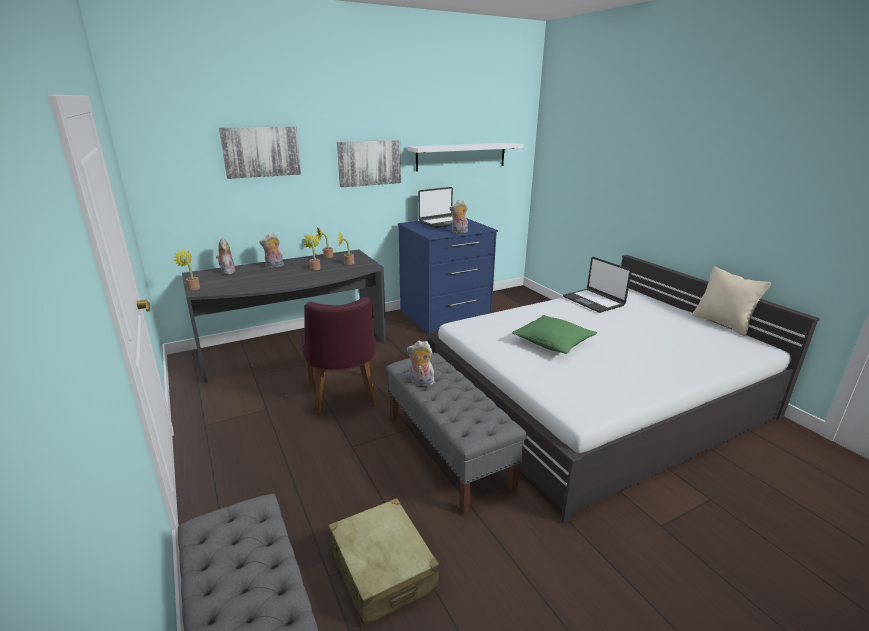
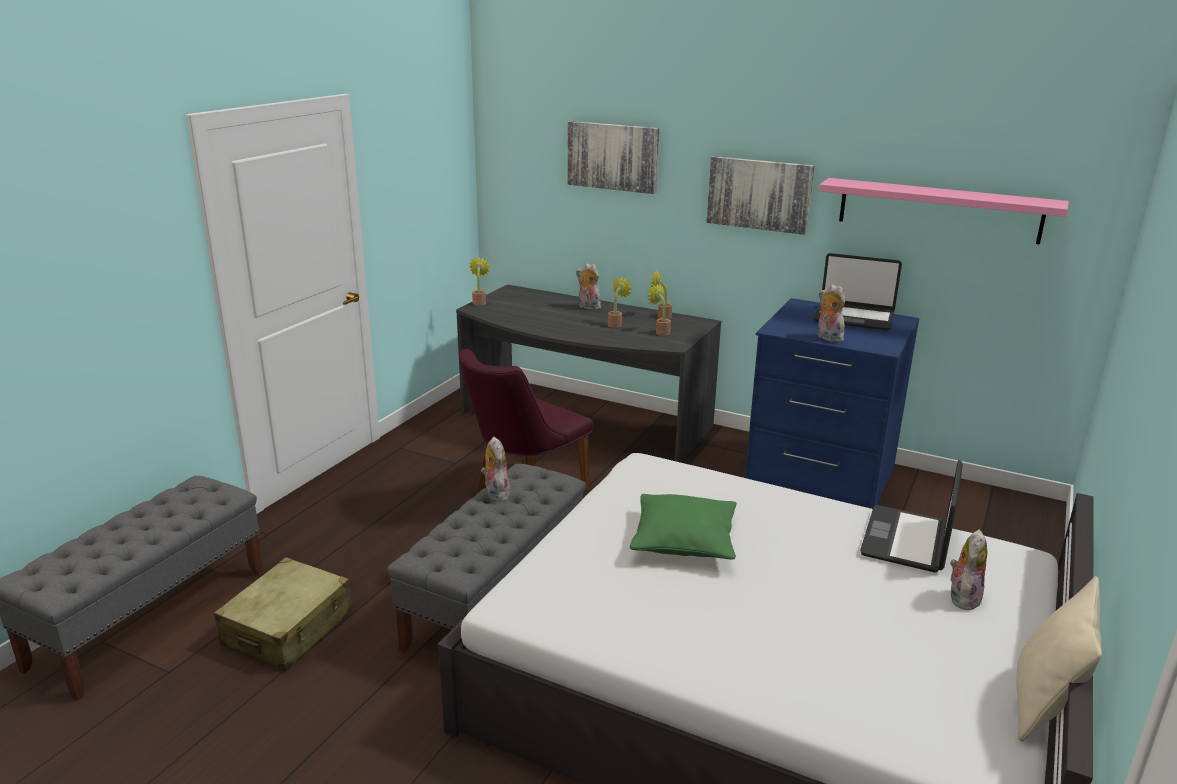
camera: 55 degrees right, 0 degrees up
(227, 271) = (538, 297): plush toy -> plush toy (962, 597)
(461, 156) = (938, 210): white shelf -> pink shelf

